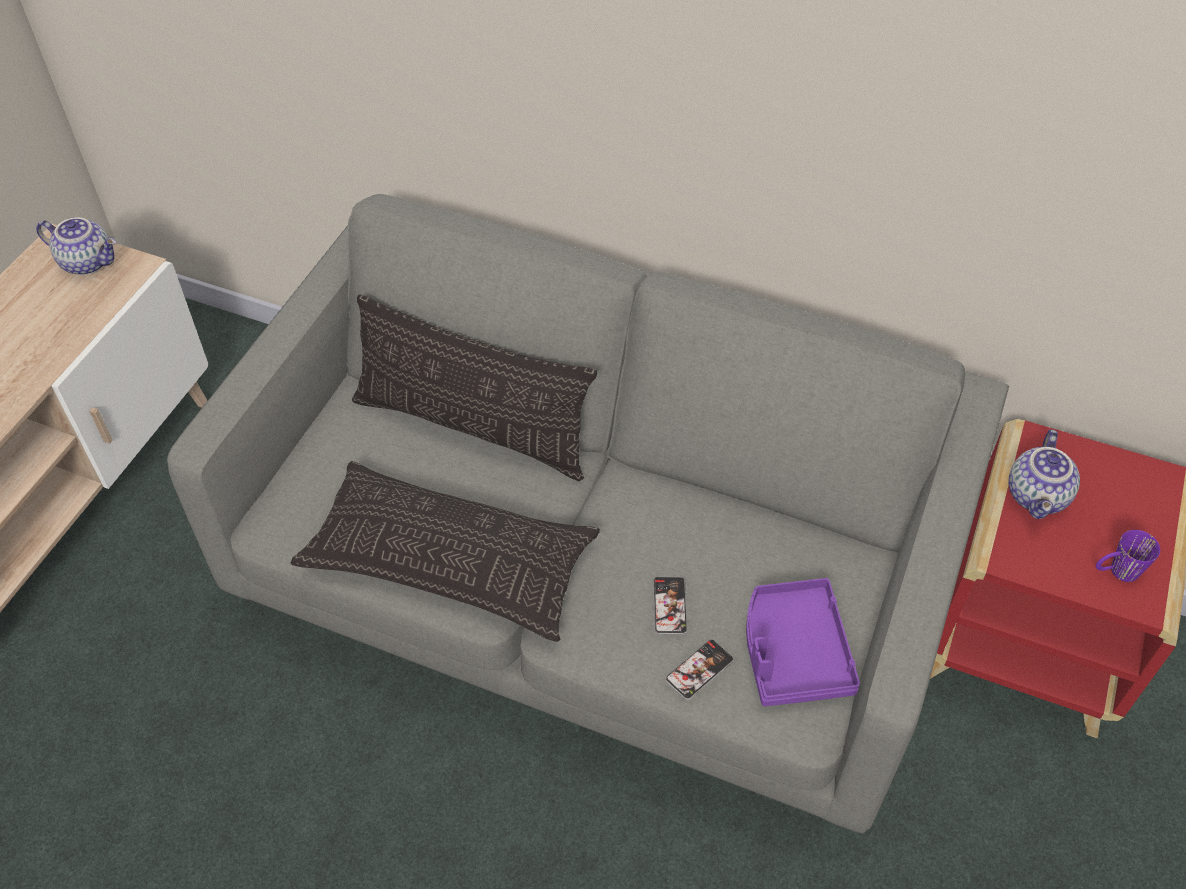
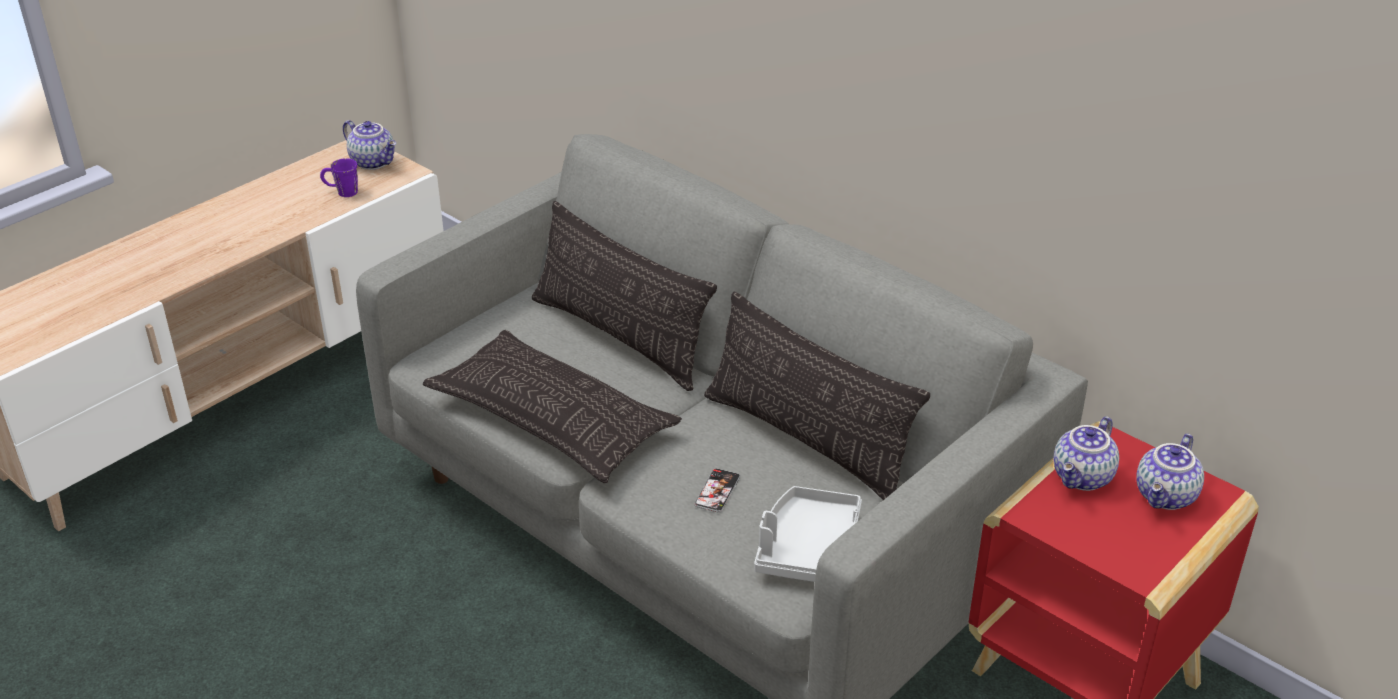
camera: 20 degrees right, 15 degrees down
(699, 670) = (718, 539): phone -> none
(729, 512) = (807, 441): none -> pillow
(794, 652) = (808, 548): purple tray -> grey tray
(1116, 572) = (1125, 547): purple mug -> purple mug (341, 192)
(1122, 497) = (1166, 497): none -> teapot

